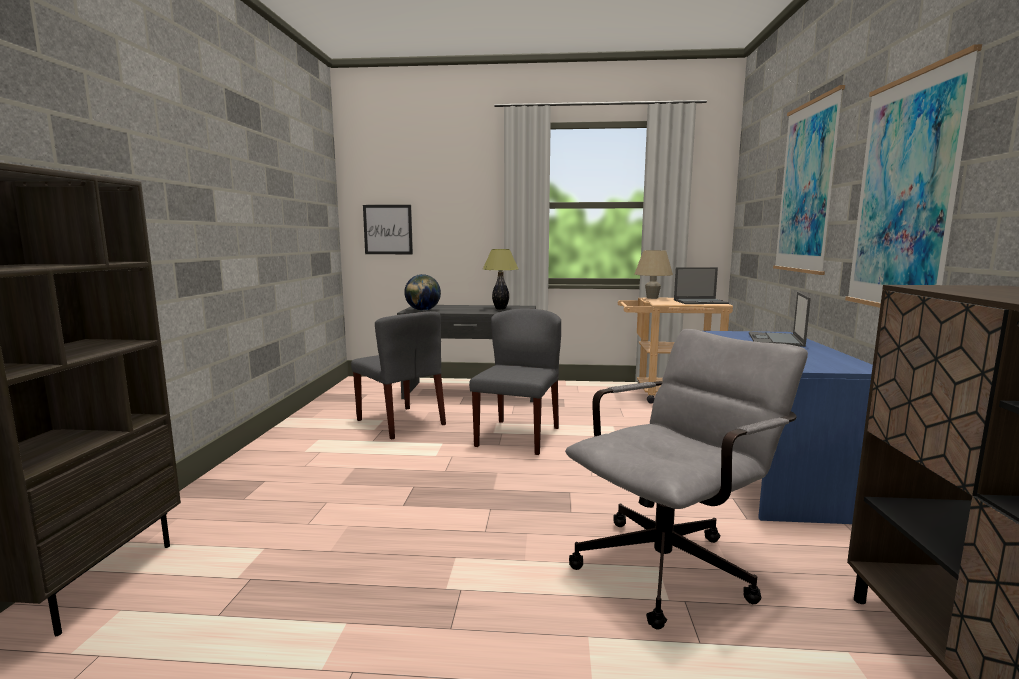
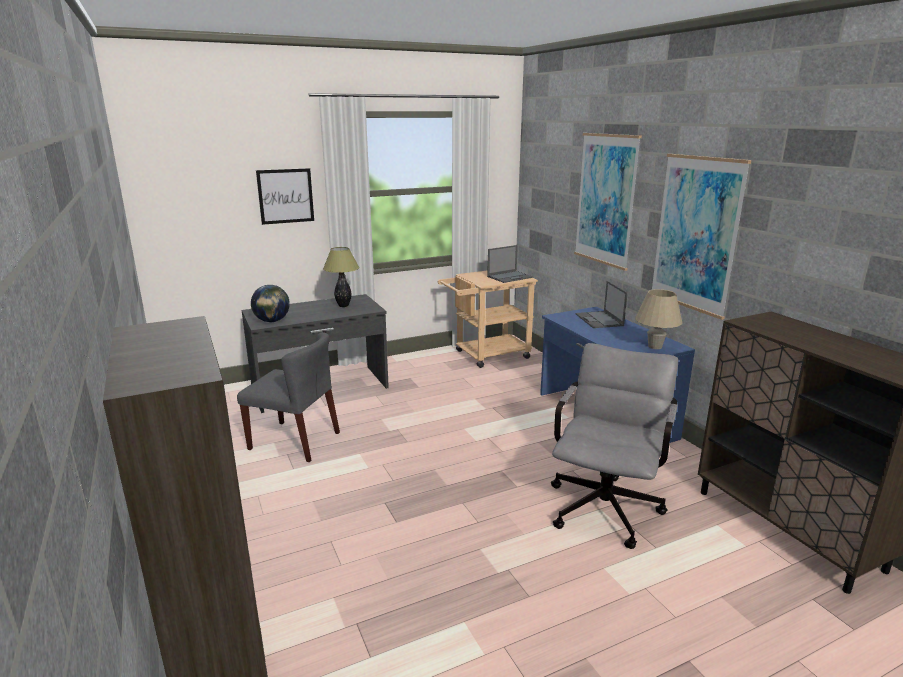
camera: 30 degrees left, 10 degrees up
(388, 229) = (194, 230): picture -> picture (285, 196)
(518, 436) = (413, 429): grey chair -> none
(652, 298) = (467, 275): beige table lamp -> beige table lamp (655, 346)

